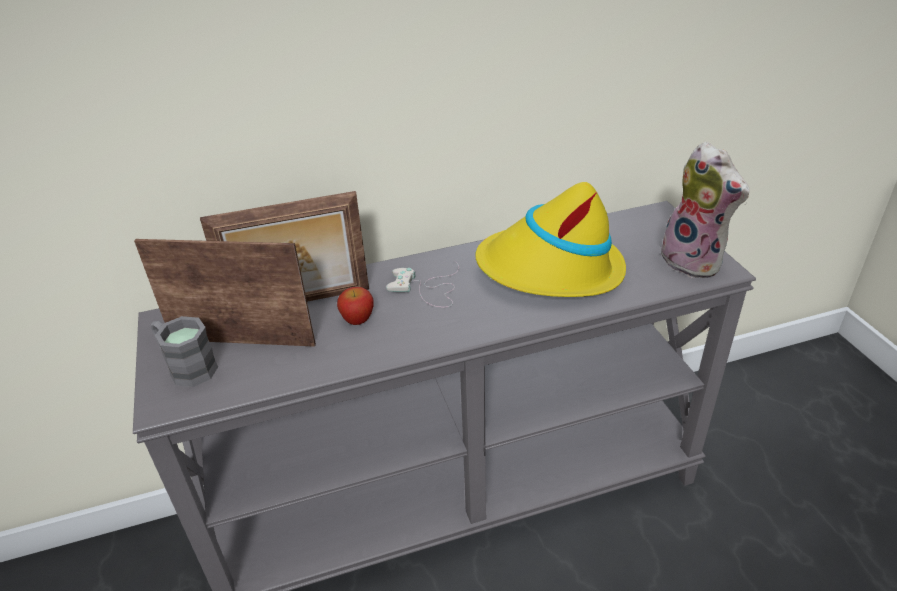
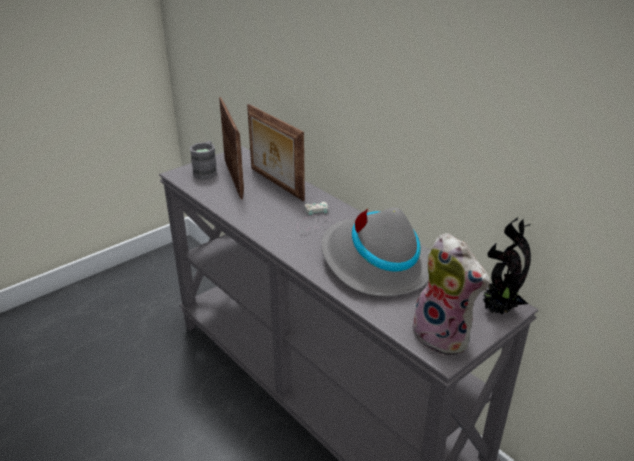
camera: 65 degrees right, 5 degrees down
(357, 319) = (272, 205): apple -> none
(550, 270) = (374, 264): yellow hat -> grey hat
(663, 220) = (498, 310): none -> potted plant
(695, 261) = (444, 336): plush toy -> plush toy turned 75 degrees counterclockwise

